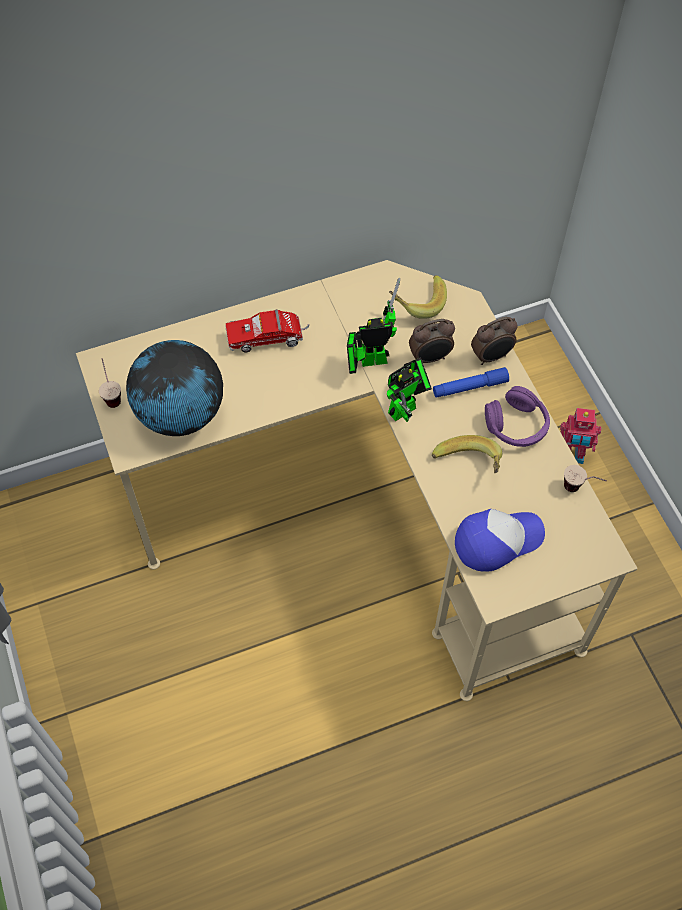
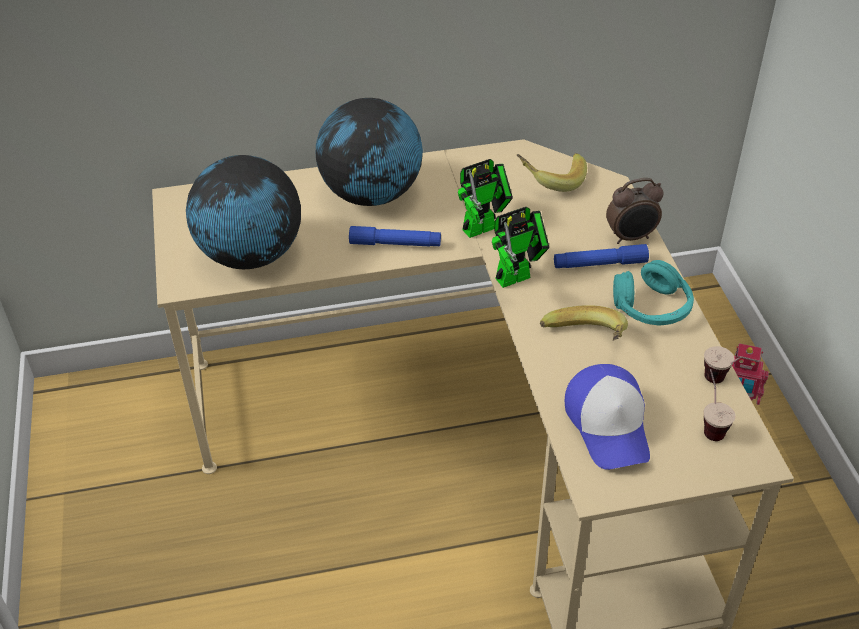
camera: 10 degrees right, 15 degrees down
(112, 394) = (179, 229): cup -> cup (710, 424)
(268, 337) = (372, 195): toy truck -> globe
(299, 387) = (395, 244): none -> blue flashlight
(369, 360) = (483, 227): toy robot -> toy robot turned 150 degrees clockwise
(430, 358) = (557, 232): alarm clock -> none
(497, 540) = (609, 424): cap -> cap turned 90 degrees clockwise
(516, 425) = (652, 307): purple headphones -> turquoise headphones

